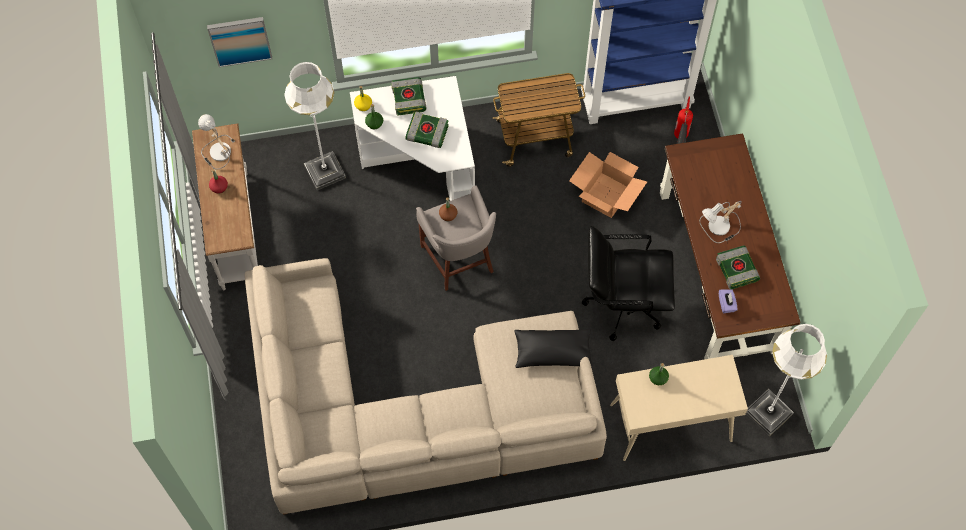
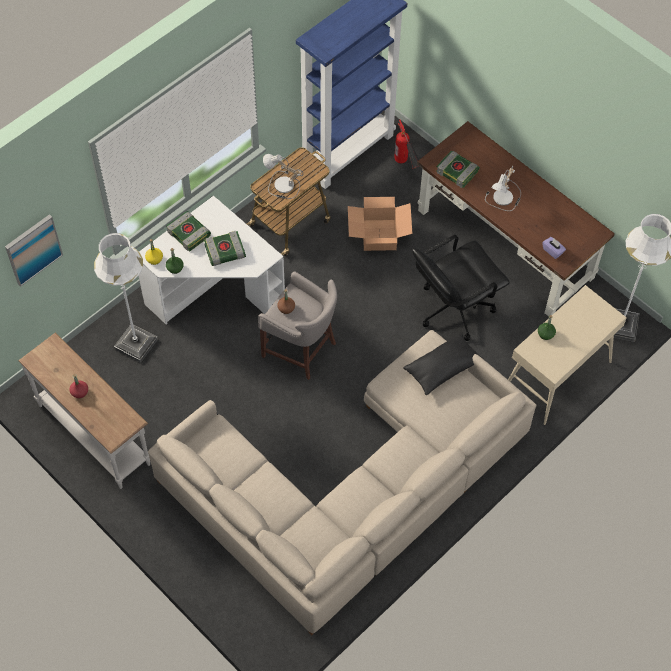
camera: 35 degrees left, 5 degrees down
(217, 152) = (56, 365): table lamp -> table lamp (282, 186)
(737, 270) = (541, 222): book -> book (458, 171)

